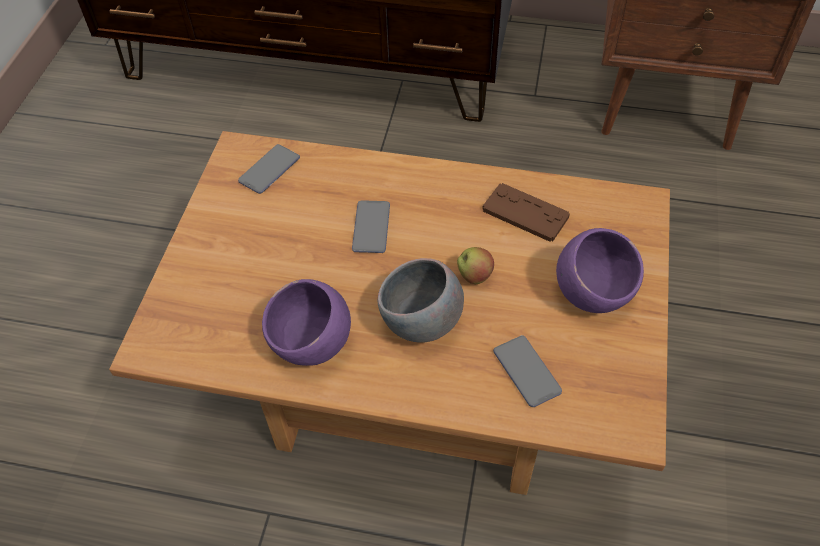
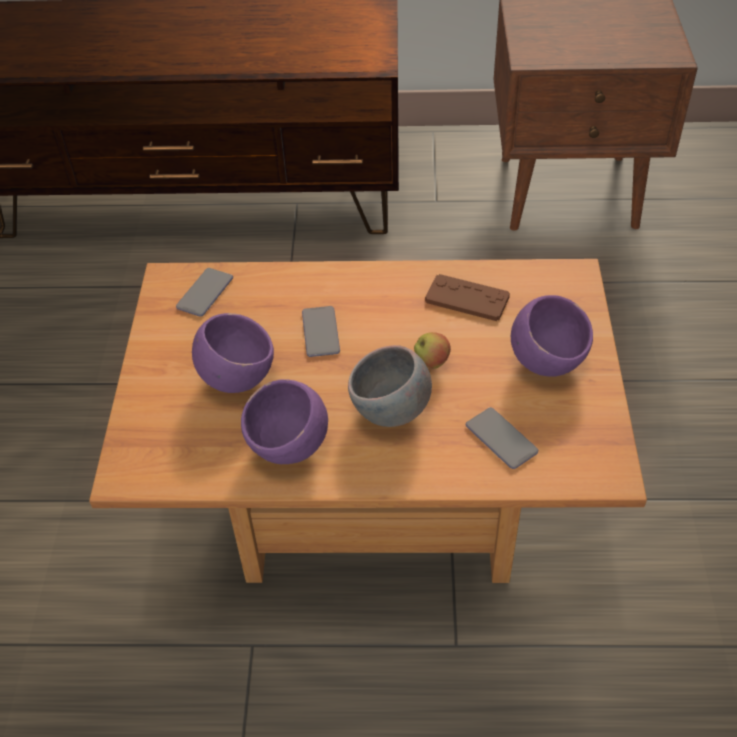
camera: 10 degrees left, 5 degrees down
(278, 263) = (236, 377): none -> purple bowl

